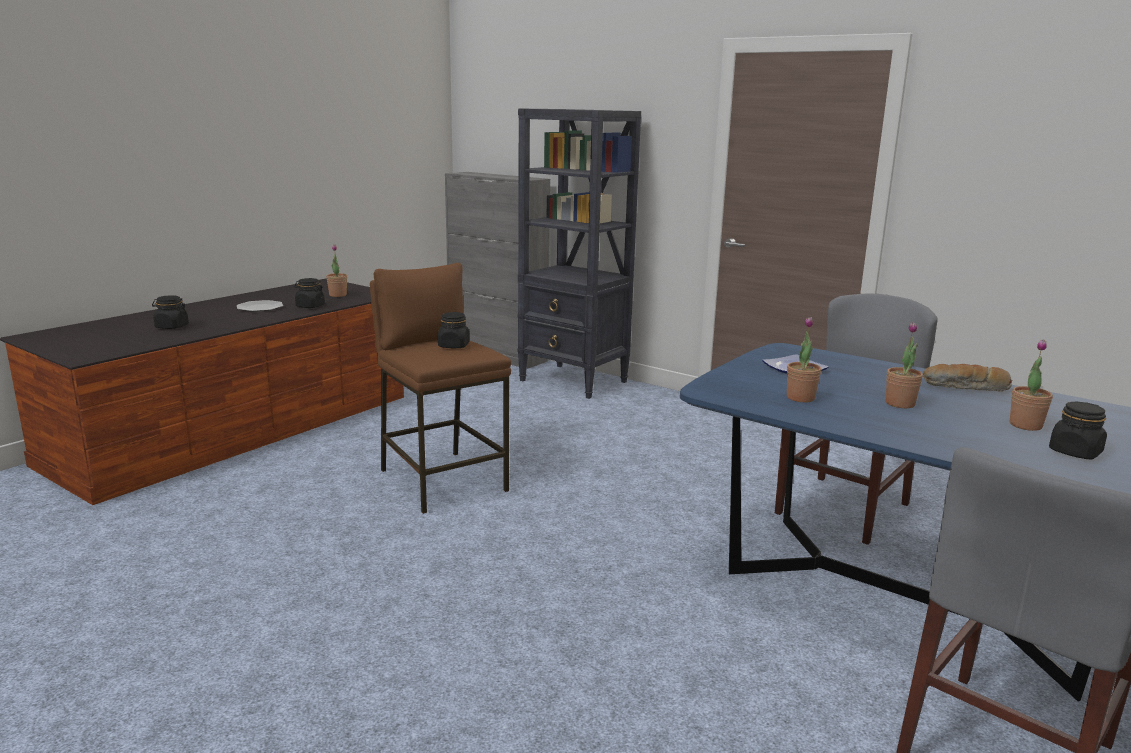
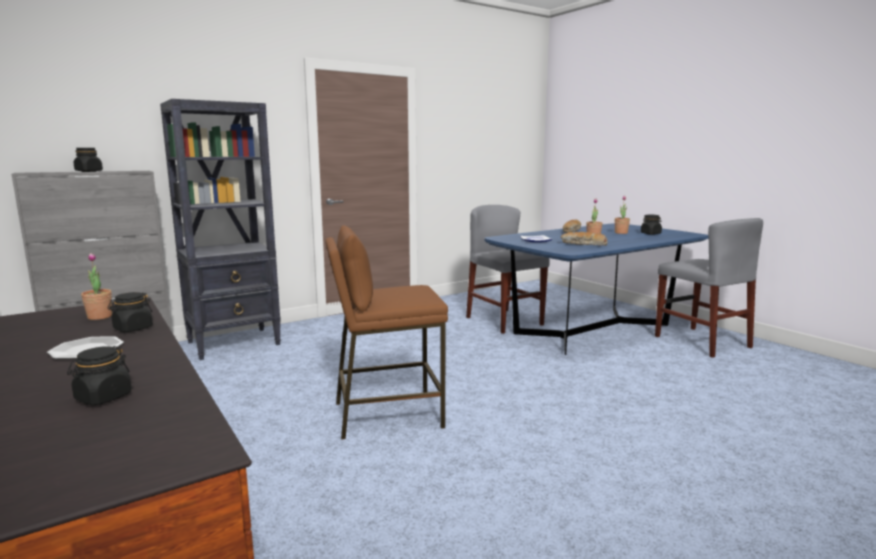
camera: 70 degrees left, 5 degrees down
(453, 346) = (393, 290): black jar -> black jar (89, 171)
(800, 398) = (583, 244): potted plant -> bread

